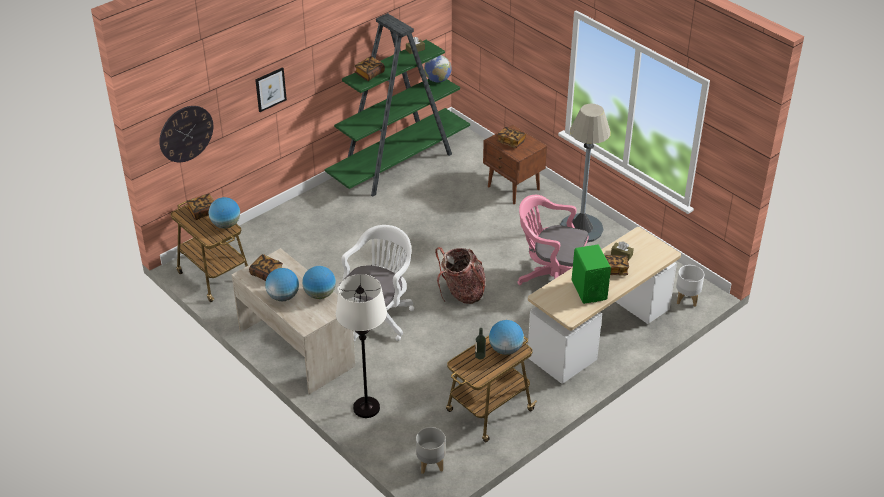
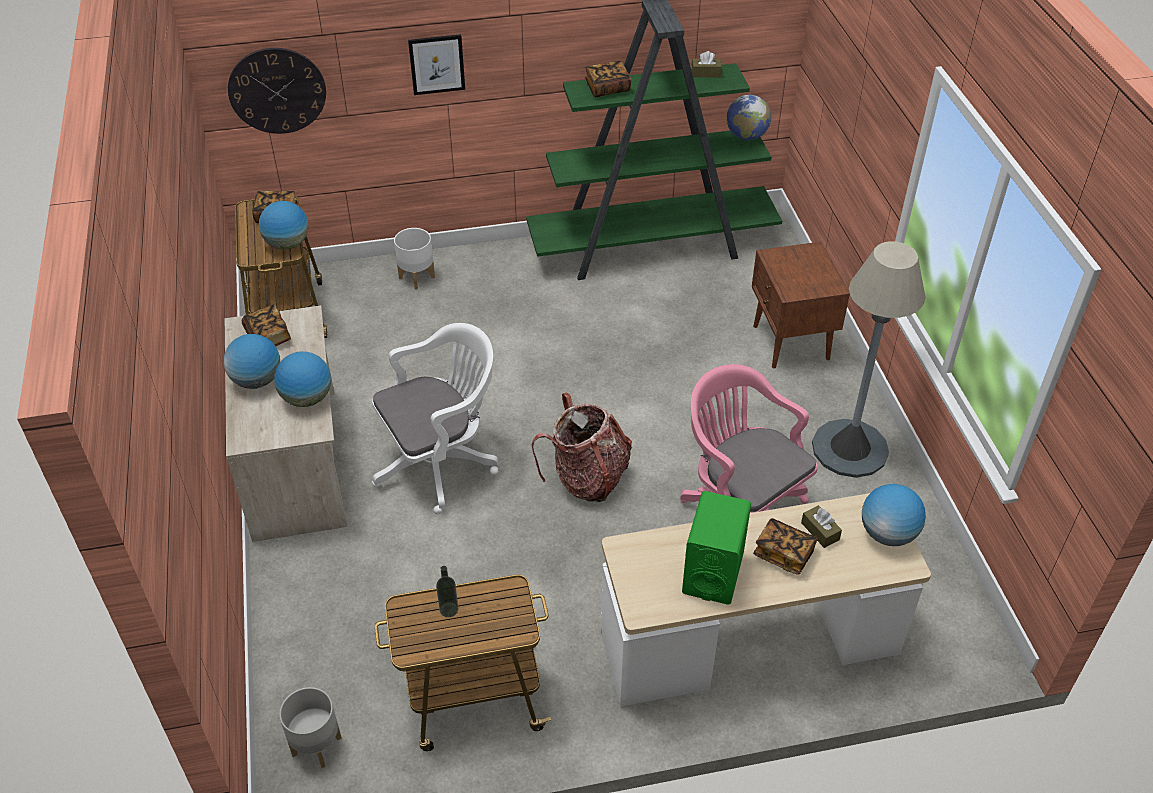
camera: 30 degrees right, 5 degrees up
(366, 408) = (306, 602): white floor lamp -> none
(505, 349) = (497, 618): globe -> globe (888, 534)
(511, 142) = (796, 268): book -> none
(687, 299) = (945, 648): white planter -> white planter (417, 277)

